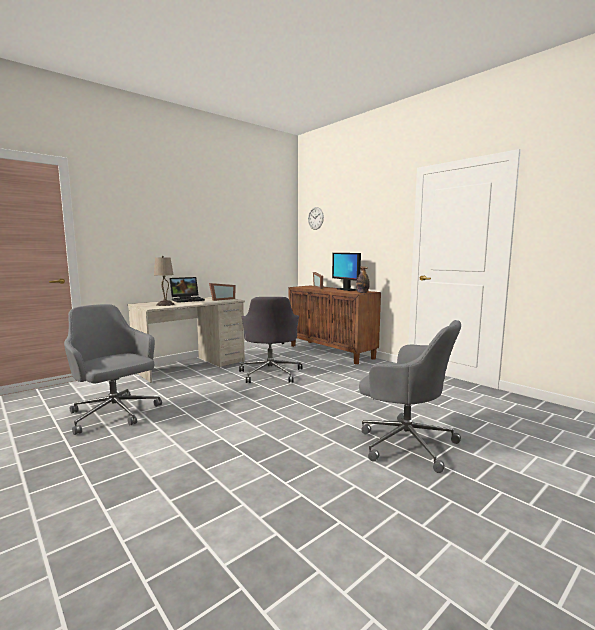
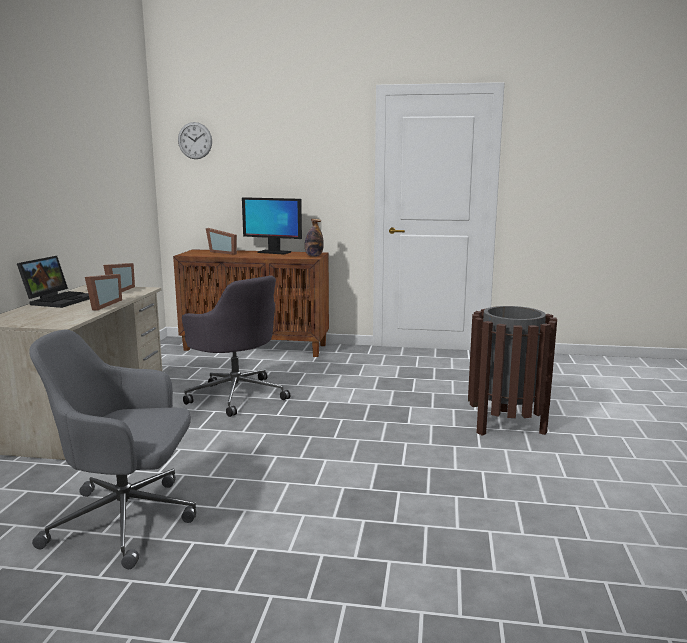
camera: 40 degrees left, 5 degrees up
(165, 304) = (57, 314): beige table lamp -> none
(193, 303) = (101, 305): none -> picture frame
(404, 442) = (506, 424): grey office chair -> brown trash can

